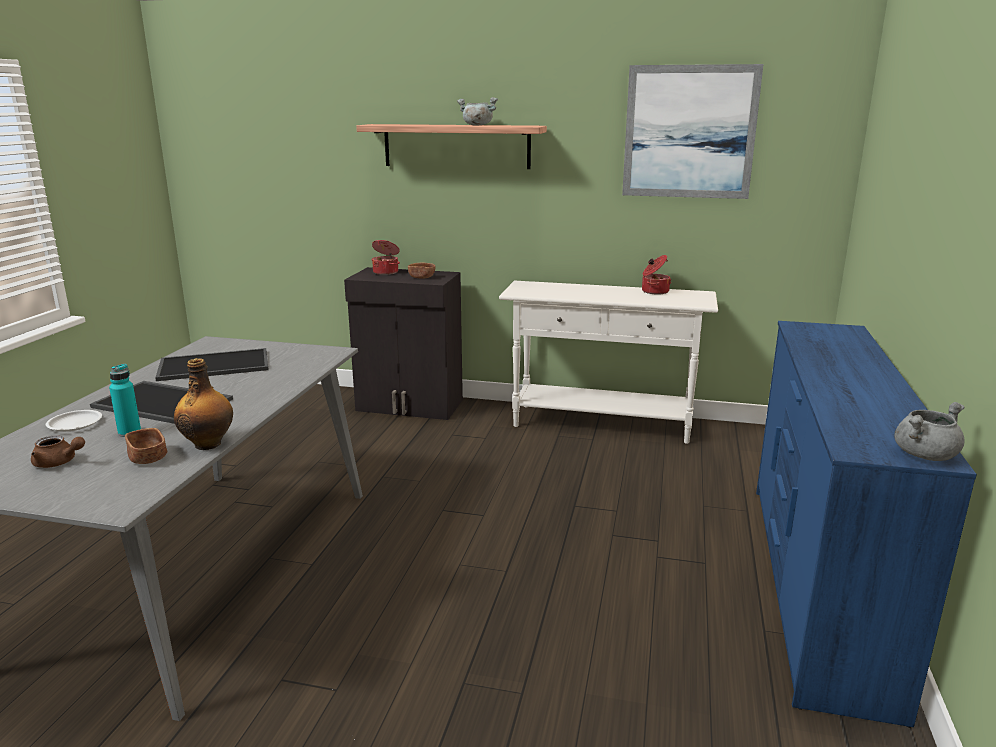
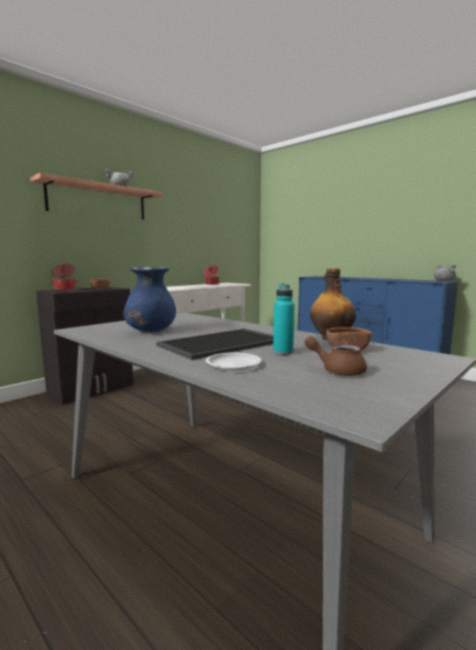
camera: 60 degrees left, 10 degrees down
(59, 463) = (337, 370): brown teapot -> brown teapot turned 105 degrees counterclockwise
(213, 366) = (150, 331): tray -> blue vase
(689, 132) = (210, 206): picture -> none

